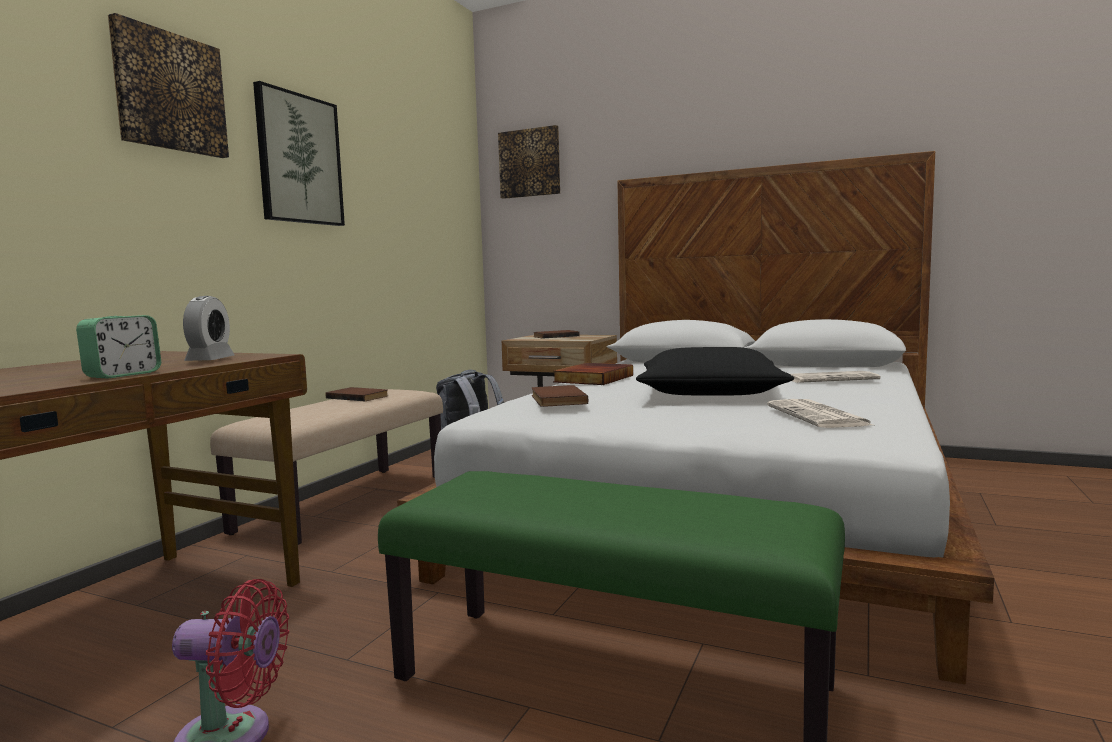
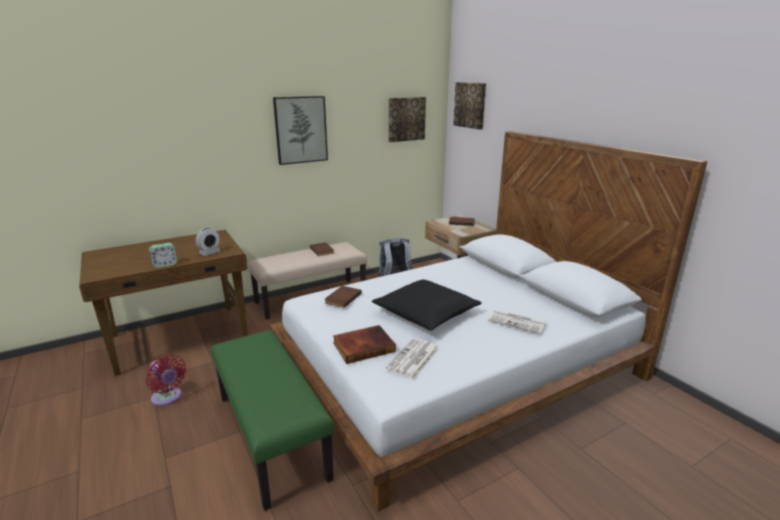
camera: 35 degrees right, 15 degrees up
(169, 92) = (227, 115): picture -> picture (406, 119)
(592, 378) = (409, 276): book -> book (363, 346)

